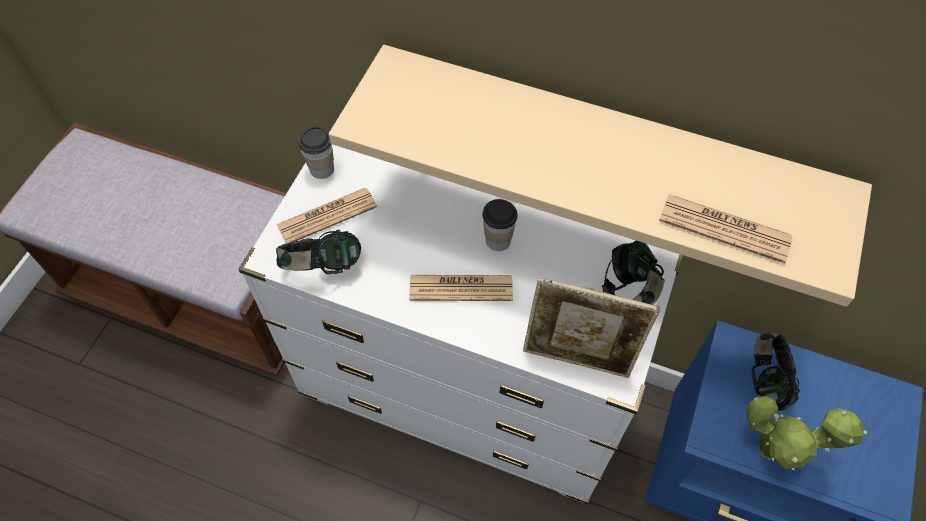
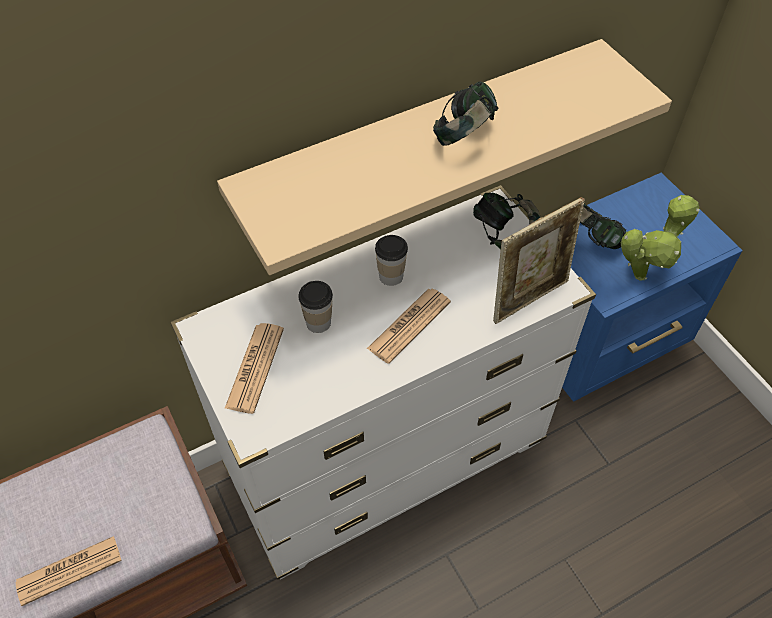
camera: 50 degrees left, 5 degrees down
(322, 169) = (205, 342): cup -> cup (318, 322)
(323, 268) = (301, 402): headphones -> headphones (464, 137)
(724, 228) = (572, 118): newspaper -> newspaper (69, 570)

